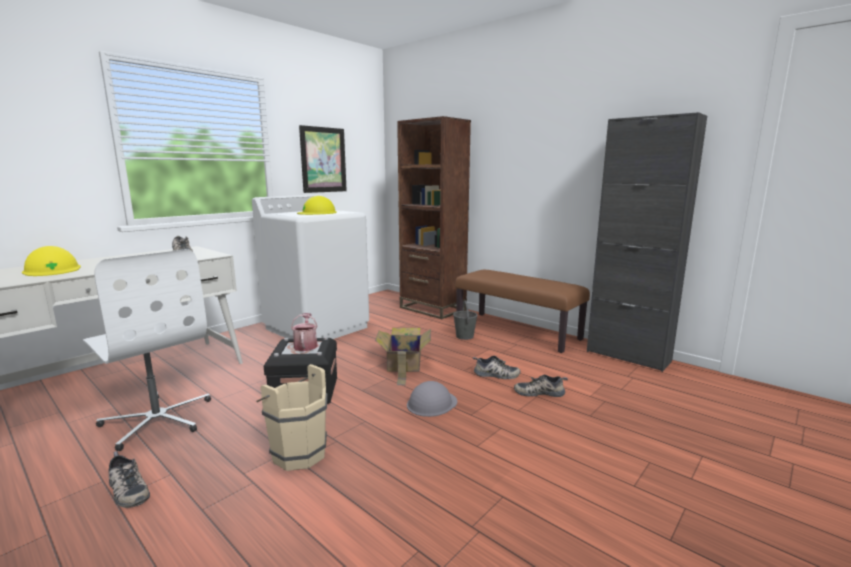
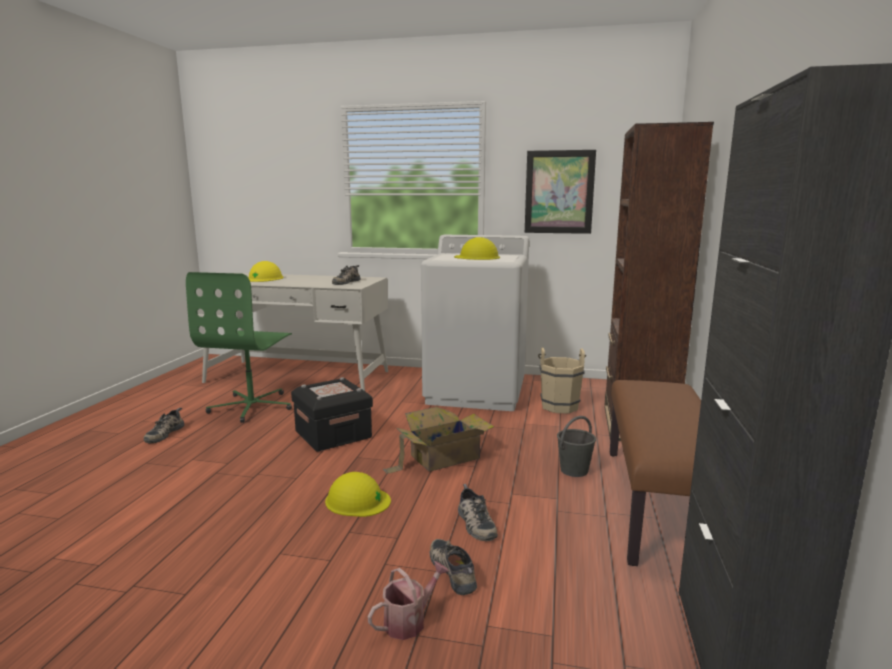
camera: 60 degrees right, 0 degrees up
(158, 419) = (252, 406): white office chair -> green office chair
(296, 452) = (228, 467): beige bucket -> beige bucket (559, 405)
(306, 345) = (335, 388): watering can -> watering can (409, 620)
(431, 403) = (357, 500): grey hard hat -> yellow hard hat

